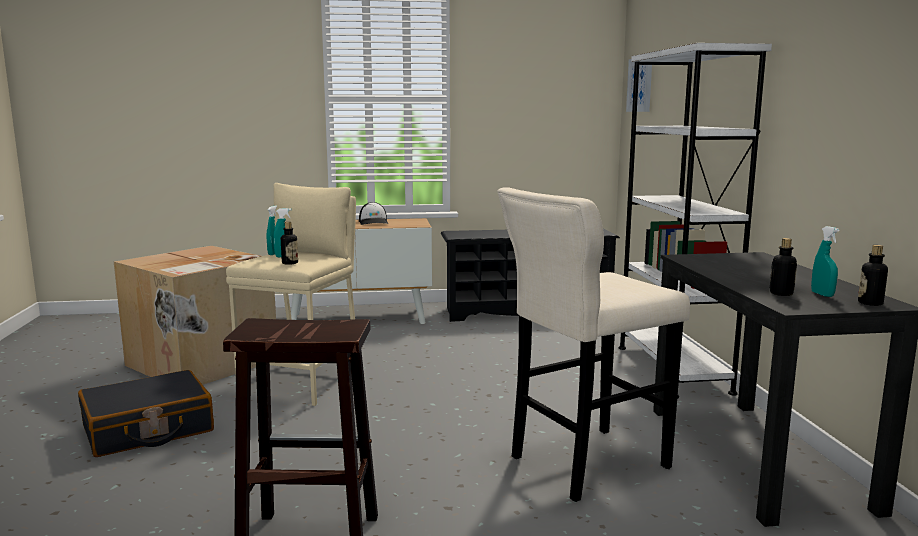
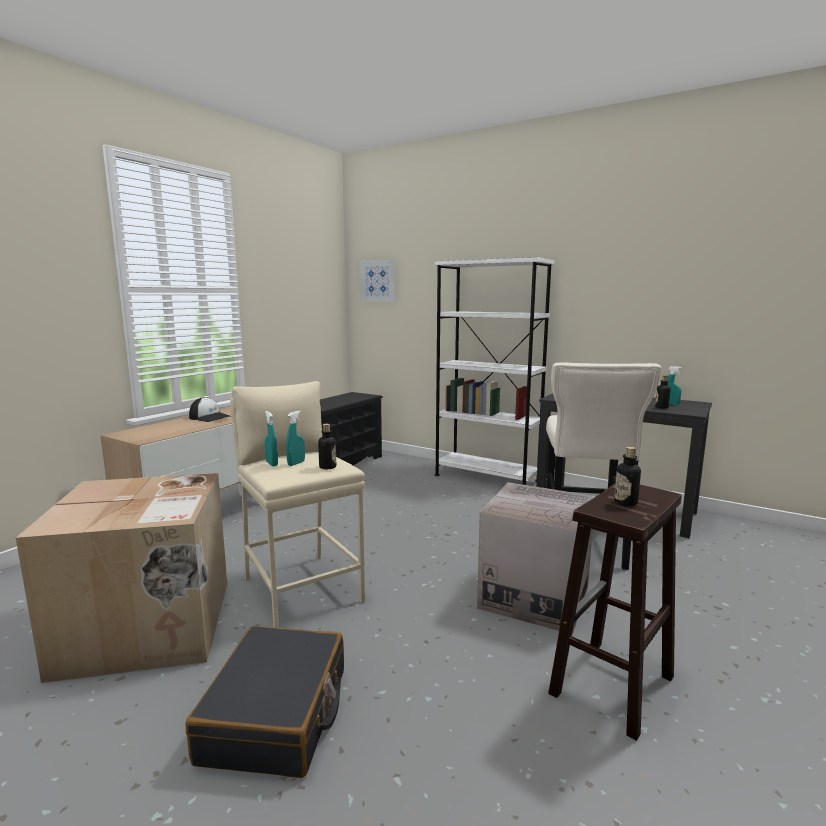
camera: 50 degrees left, 0 degrees up
(425, 467) = (534, 597): none -> cardboard box
(870, 303) = (694, 404): bottle -> bottle (625, 502)

